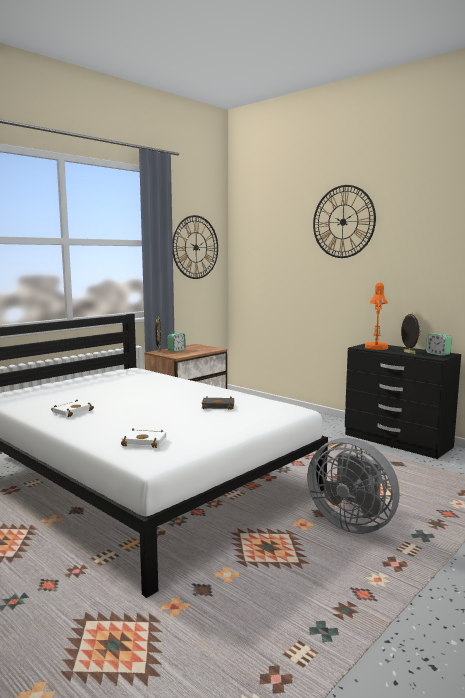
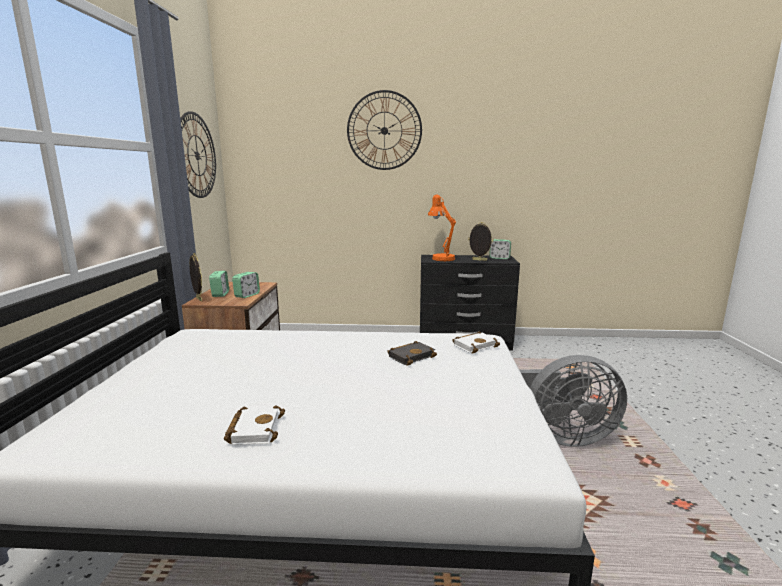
camera: 40 degrees left, 5 degrees up
(145, 441) = (462, 438): white book -> white book (475, 345)
(189, 353) = (247, 295): none -> alarm clock

